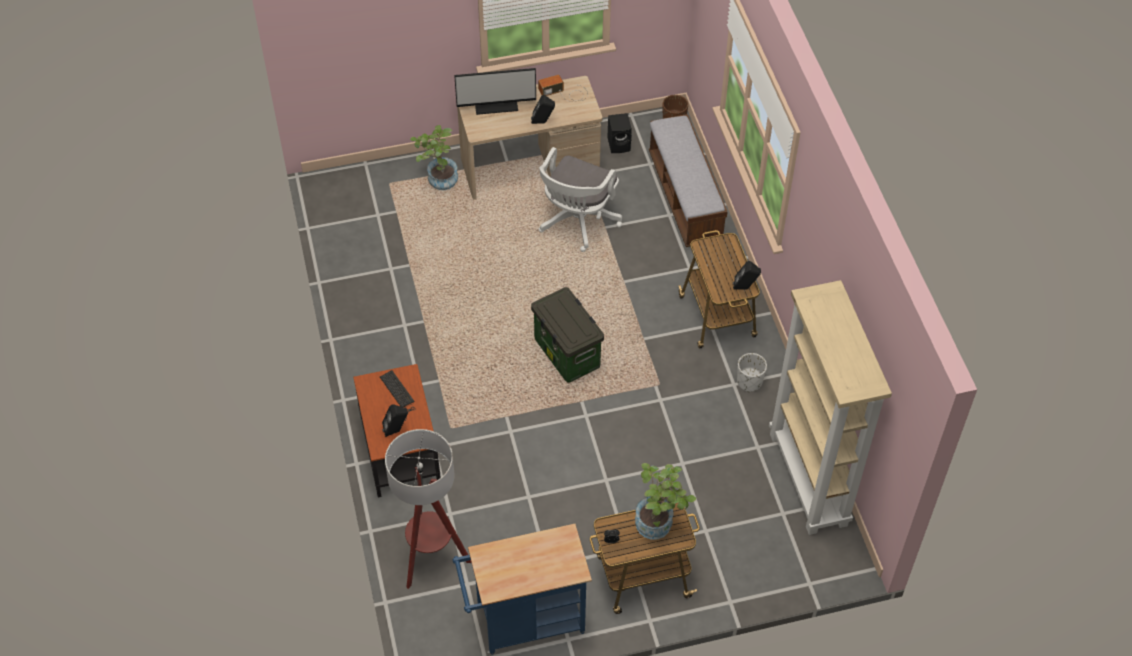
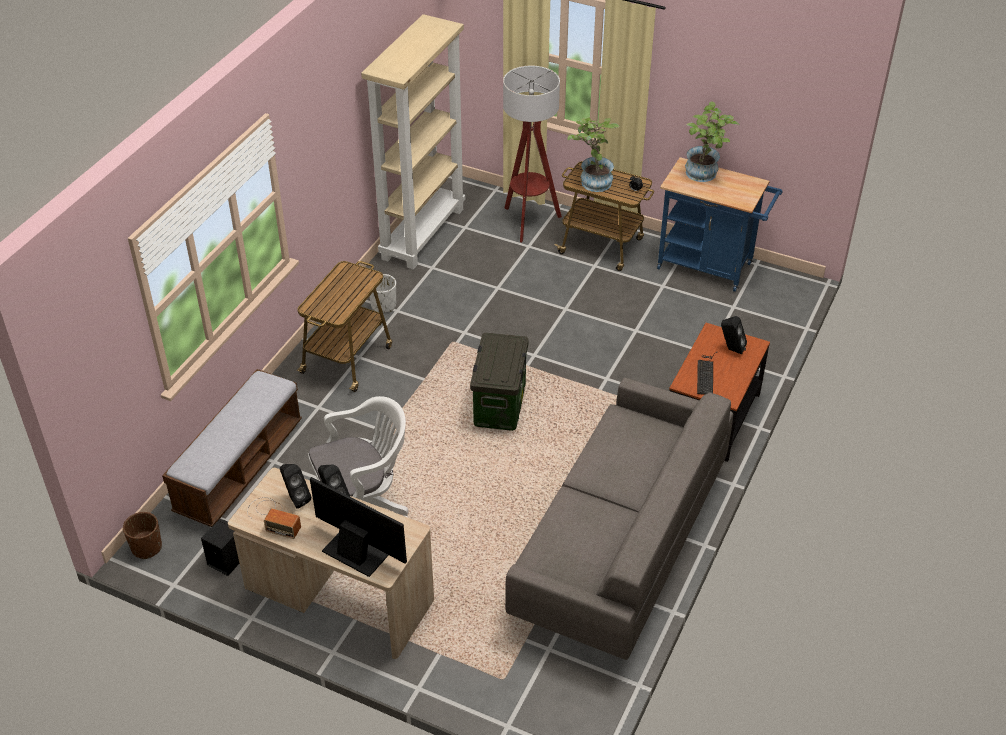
camera: 140 degrees left, 10 degrees down
(390, 304) = (618, 543): none -> grey sofa
(432, 559) = (748, 334): floor lamp -> floor lamp (529, 222)
(438, 181) = (448, 646): potted plant -> potted plant (705, 175)
(745, 288) = (345, 271): black speaker -> black speaker (295, 499)

